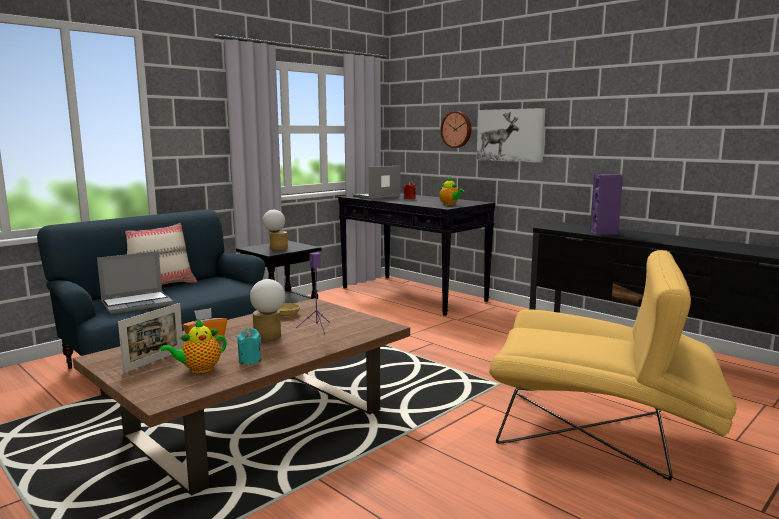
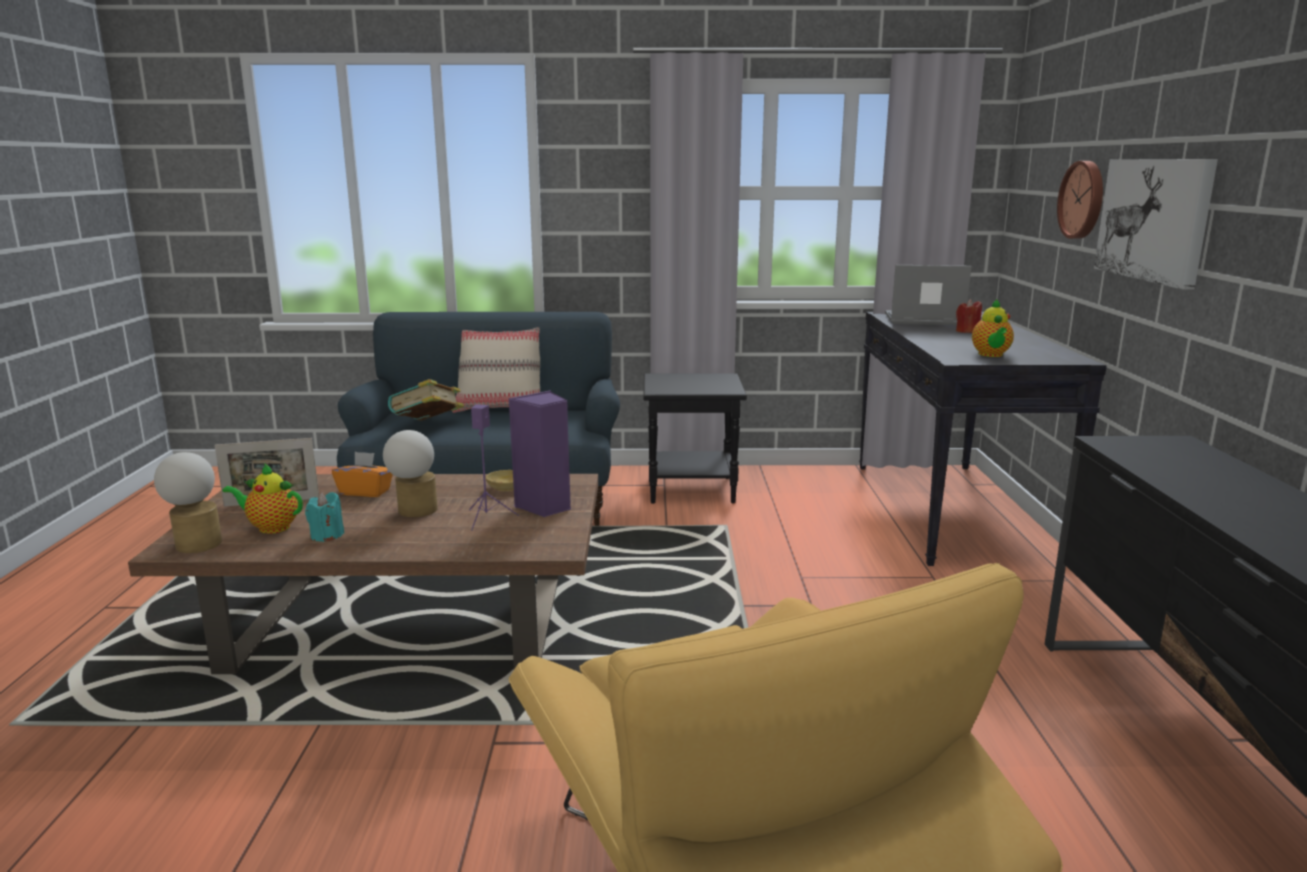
camera: 45 degrees right, 5 degrees up
(138, 303) = (427, 426): laptop -> book
(276, 248) = (685, 383): table lamp -> table lamp (197, 542)
(604, 233) = (1201, 487): purple speaker -> purple speaker (544, 507)

